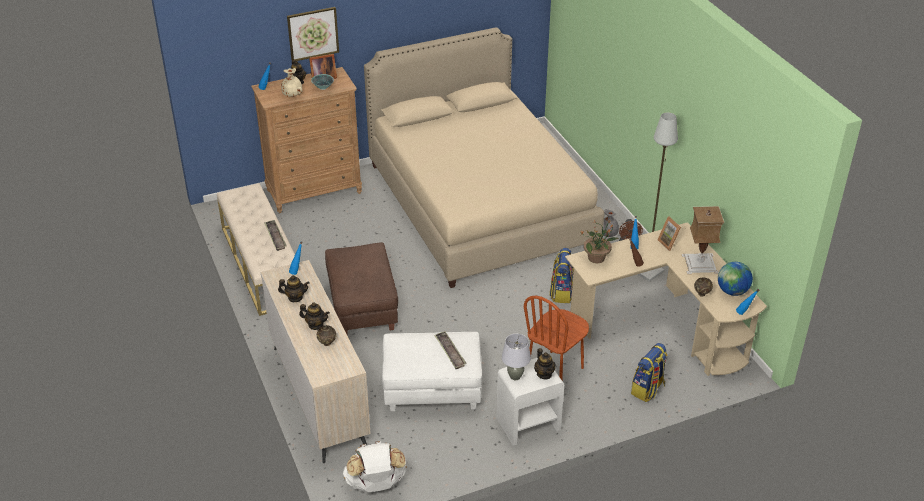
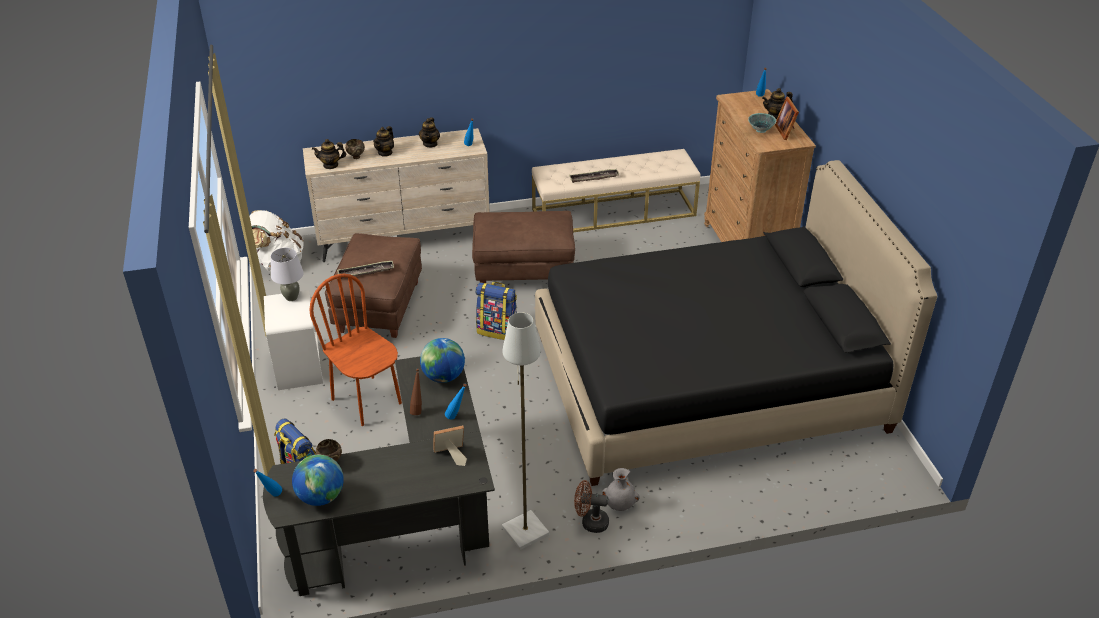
camera: 100 degrees right, 0 degrees up
(292, 95) = (743, 111): beige vase -> none
(313, 33) = (814, 80): picture -> none
(432, 391) = (379, 307): white ottoman -> brown ottoman
(479, 205) = (707, 382): beige bed -> black bed
(544, 374) = (283, 318): teapot -> teapot (331, 165)
(561, 292) = (504, 431): backpack -> backpack (498, 330)
(597, 258) = (443, 377): potted plant -> globe
(664, 325) = (408, 522): beige desk -> black desk
(699, 264) = (393, 476): table lamp -> none

